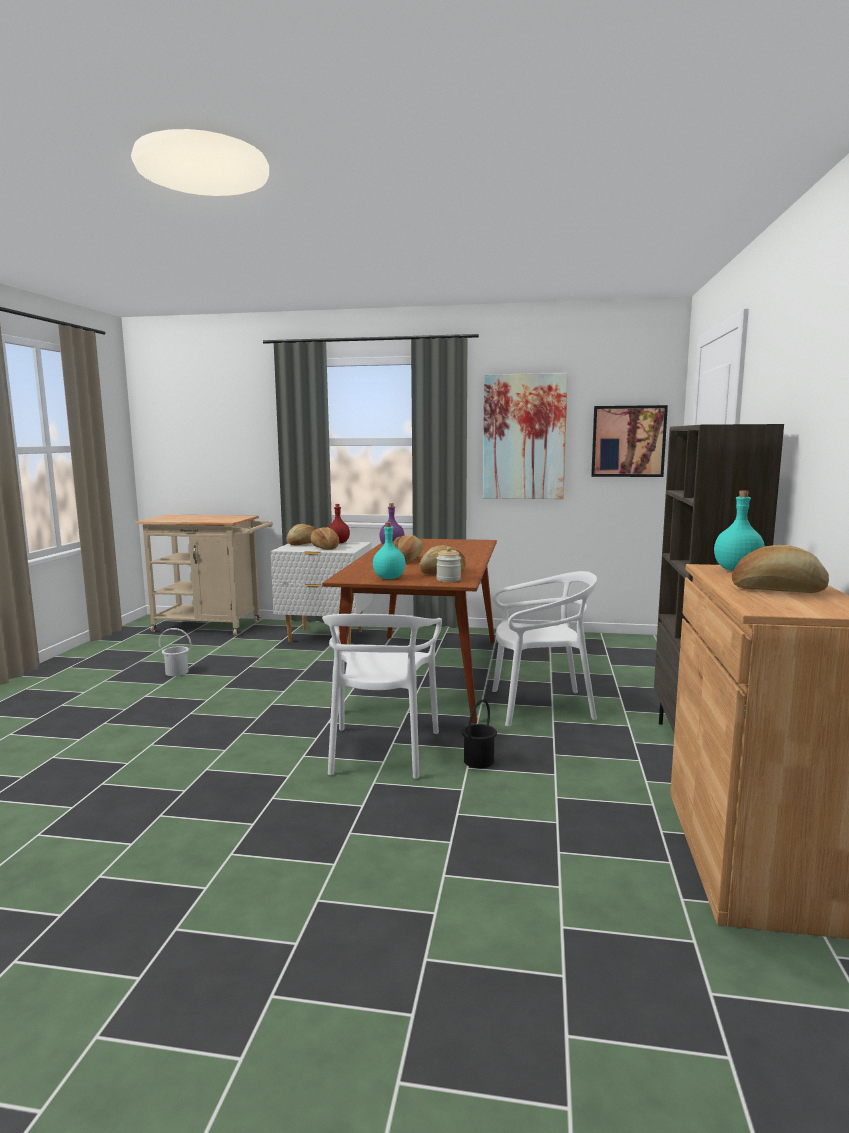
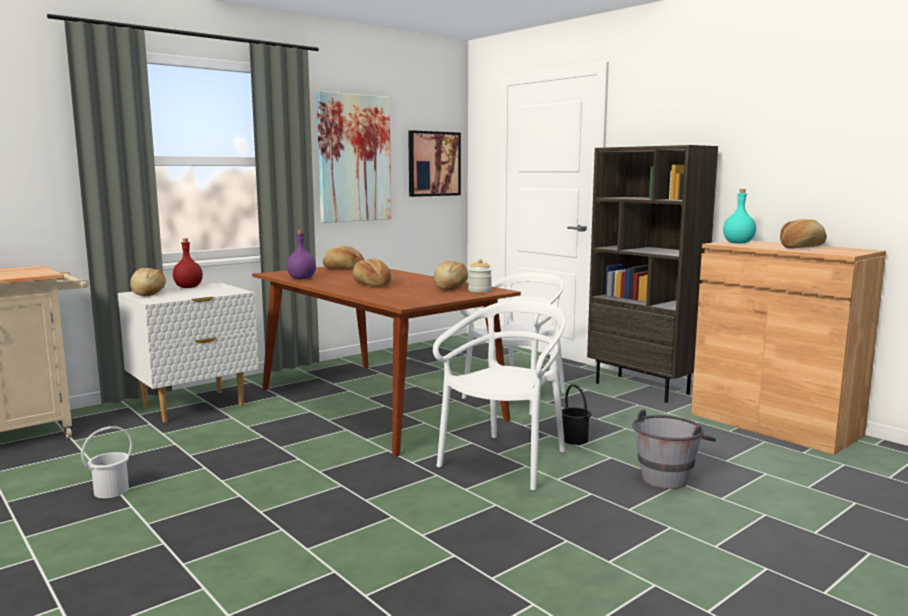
camera: 50 degrees left, 0 degrees up
(325, 547) = (198, 293): bread -> bread (343, 268)
(381, 751) = (506, 461): white chair -> white chair turned 105 degrees counterclockwise
(388, 578) = (434, 297): turquoise bottle -> none
(459, 831) = (669, 476): none -> grey bucket

